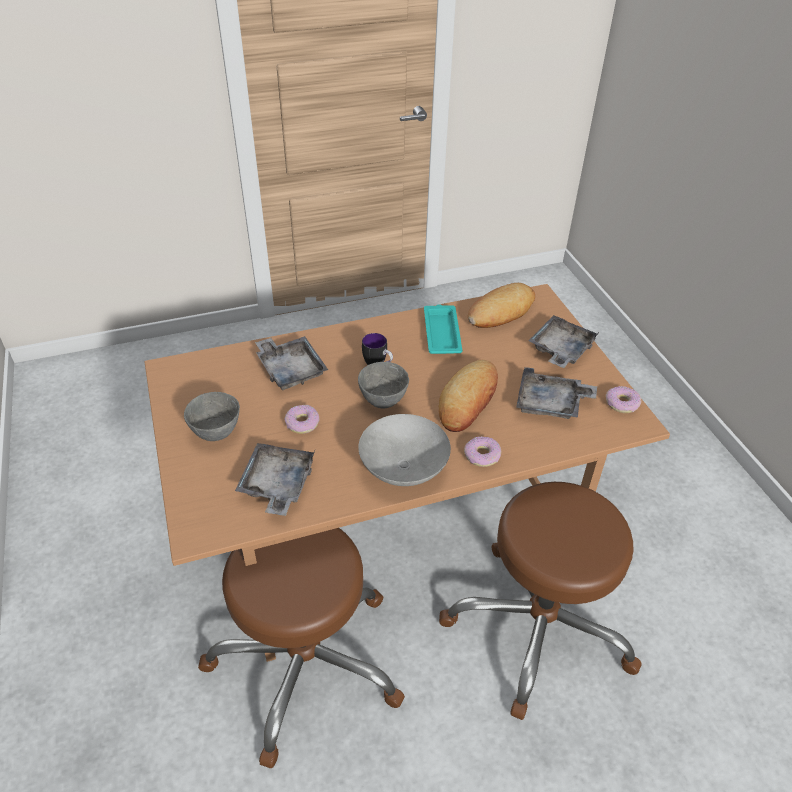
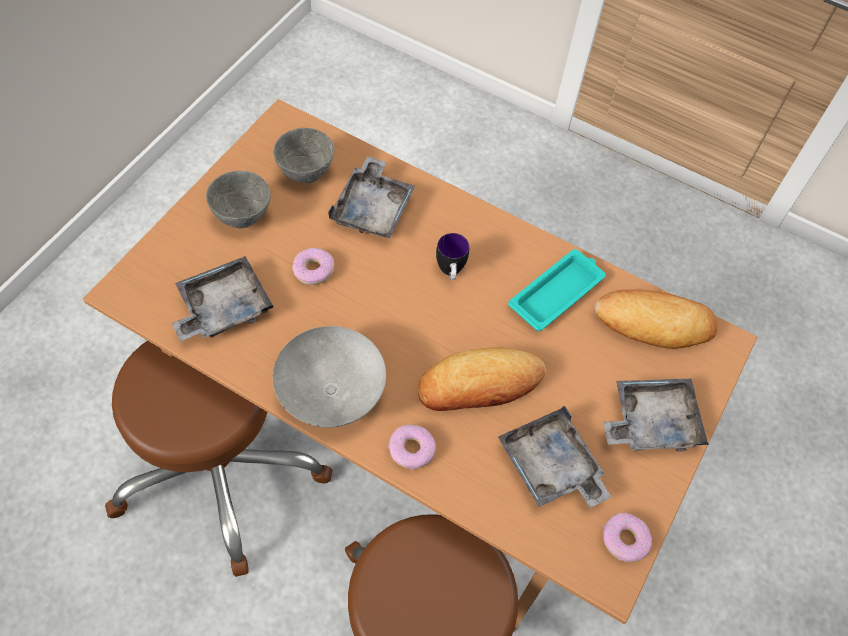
camera: 45 degrees right, 15 degrees up
(382, 401) = (404, 311): grey bowl -> grey bowl (305, 172)

